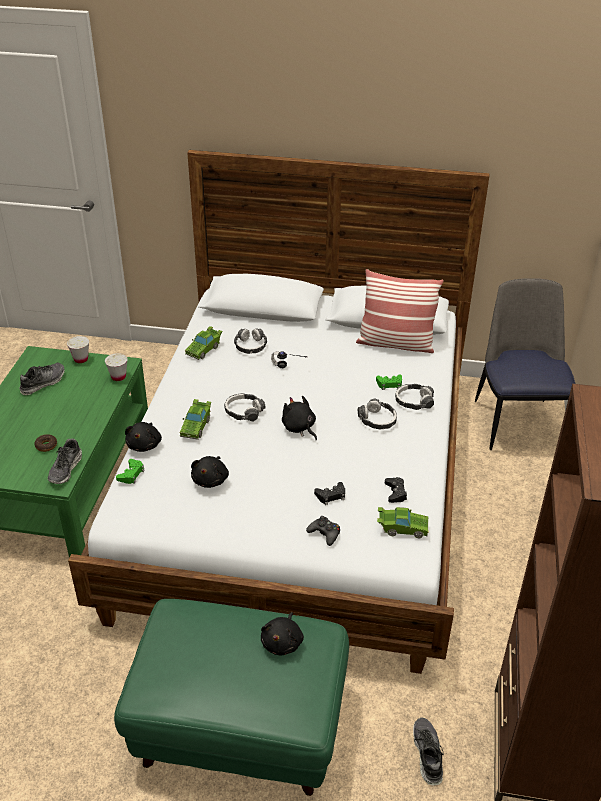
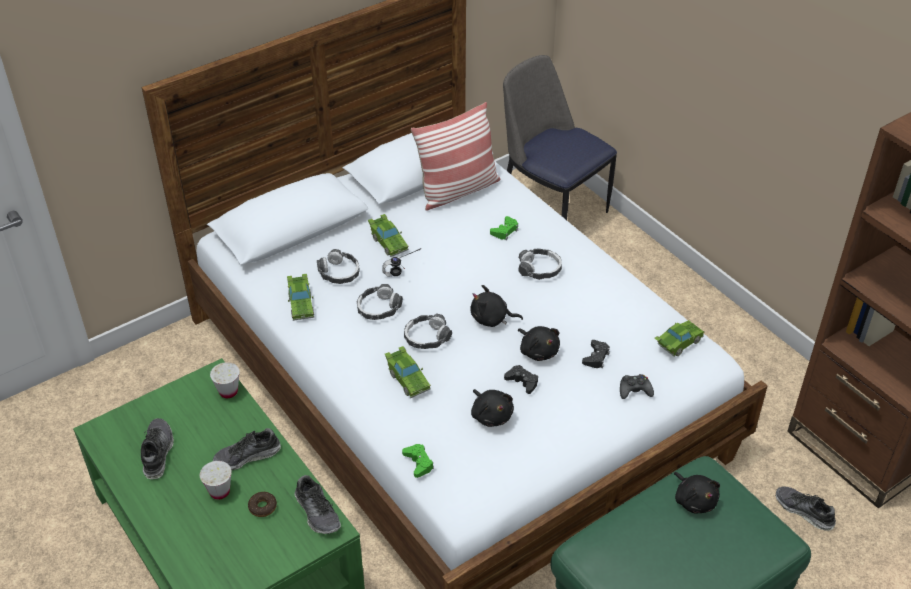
camera: 45 degrees left, 5 degrees up
(78, 415) = (247, 456): none -> shoe
(81, 359) = (159, 401): white cup -> white cup (219, 491)
(145, 445) = (386, 429): black plush toy -> black plush toy (538, 351)
(305, 347) = (388, 242): none -> green toy car
(395, 493) = (635, 320): black game controller -> black game controller (522, 382)
(414, 401) = (543, 234): headphones -> headphones (379, 308)

